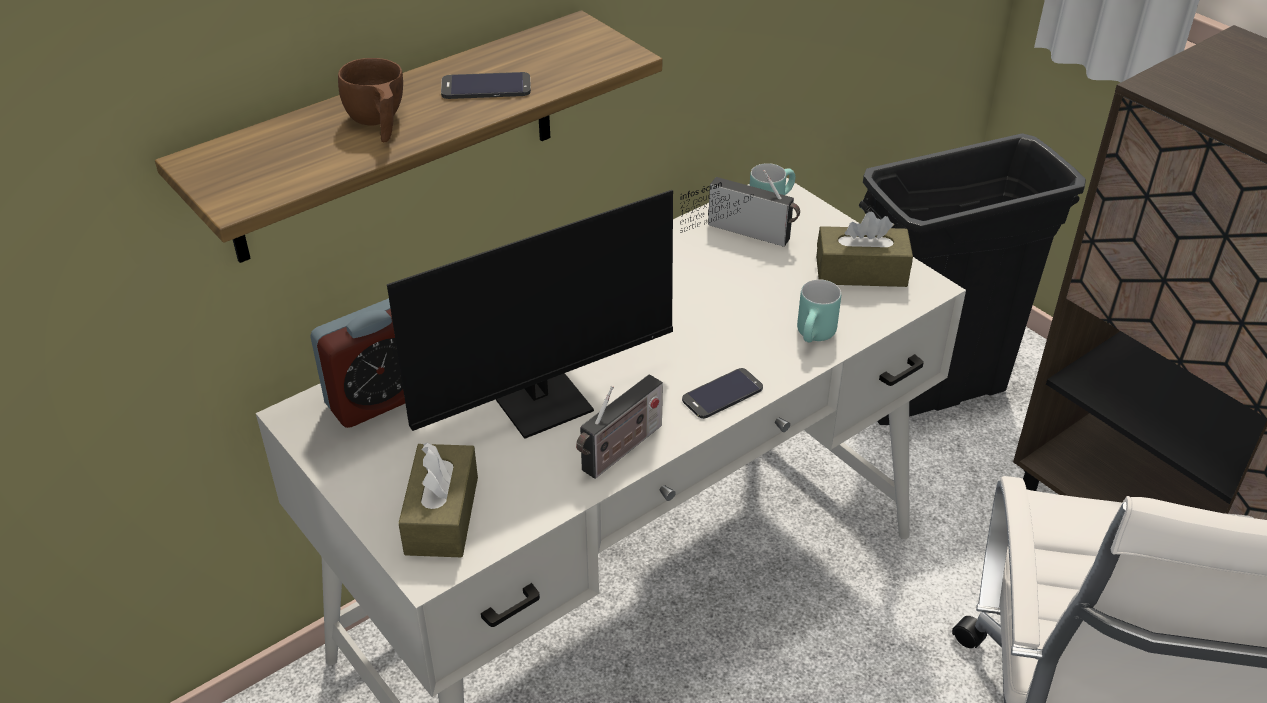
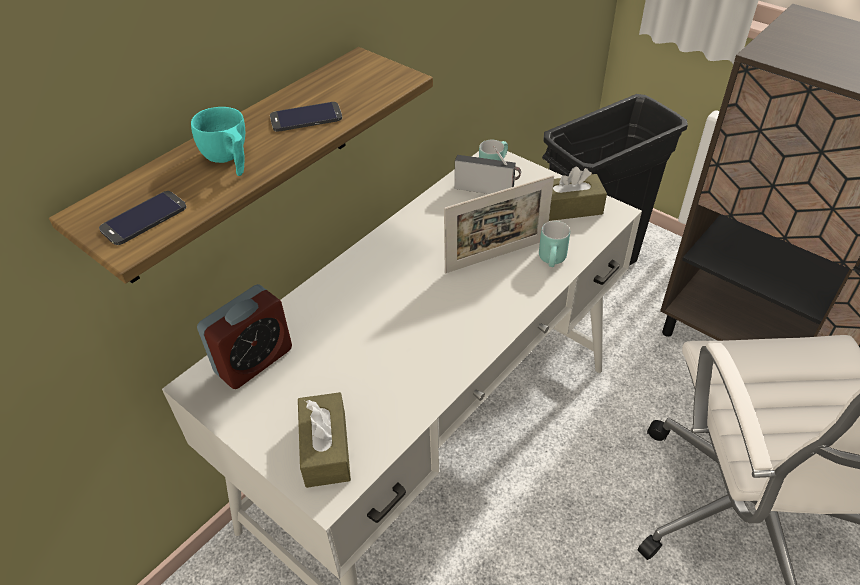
camera: 10 degrees left, 5 degrees up
(377, 124) = (229, 160): brown cup -> turquoise cup
(556, 399) = (385, 339): monitor -> none
(620, 451) = (442, 372): radio -> none
(722, 394) = (502, 315): phone -> phone (143, 218)
(738, 319) = (496, 256): none -> picture frame

